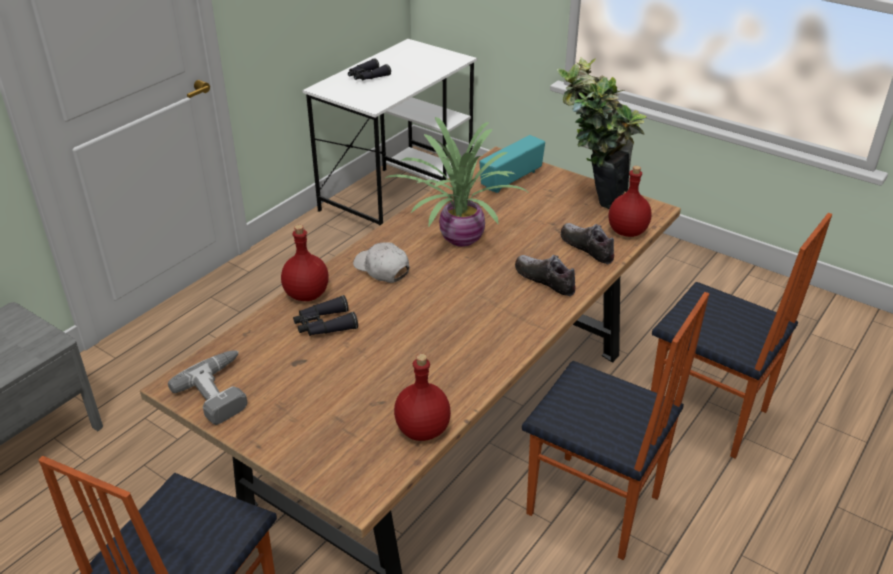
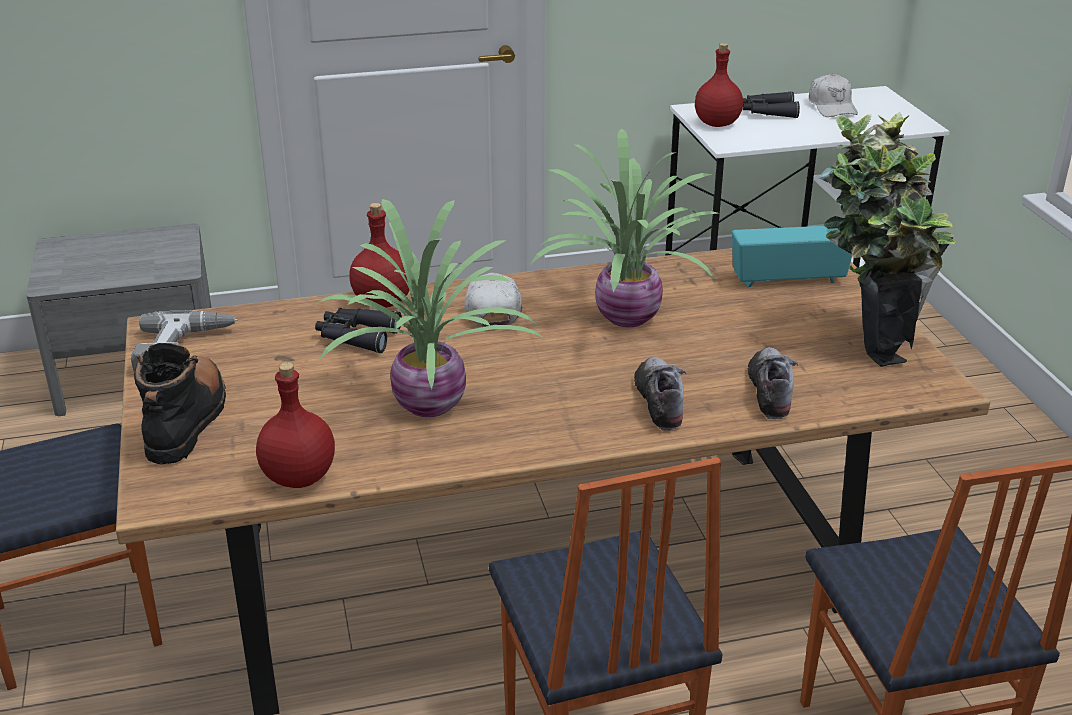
camera: 40 degrees right, 5 degrees down
(300, 436) = (187, 422): none -> black boot
(397, 61) = (832, 107): none -> white cap
(430, 343) = (432, 402): none -> potted plant
(628, 232) = (860, 396): red bottle -> red bottle (717, 124)

